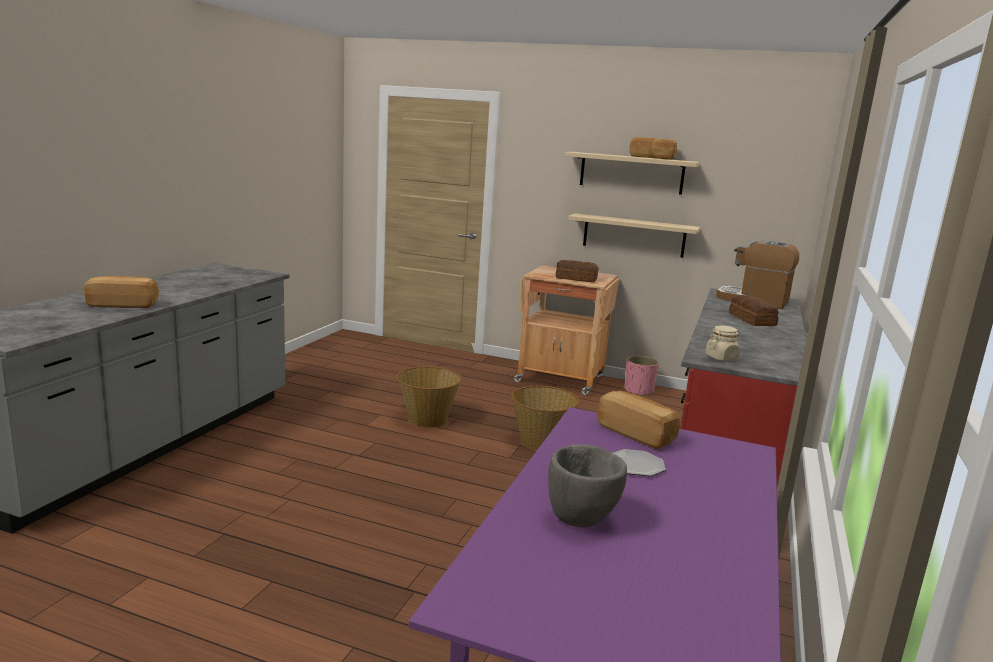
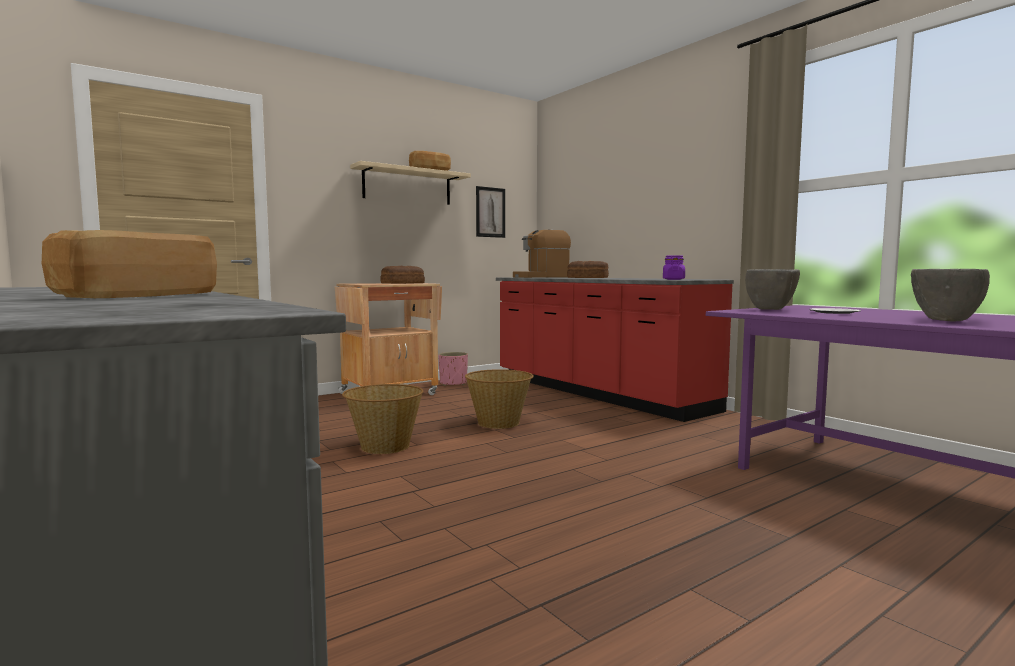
camera: 55 degrees left, 10 degrees down
(634, 235) = (416, 244): beige shelf -> none
(636, 433) = (770, 309): bread -> grey bowl
(721, 358) = (673, 279): beige jar -> purple jar
(741, 205) = (490, 212): none -> picture

